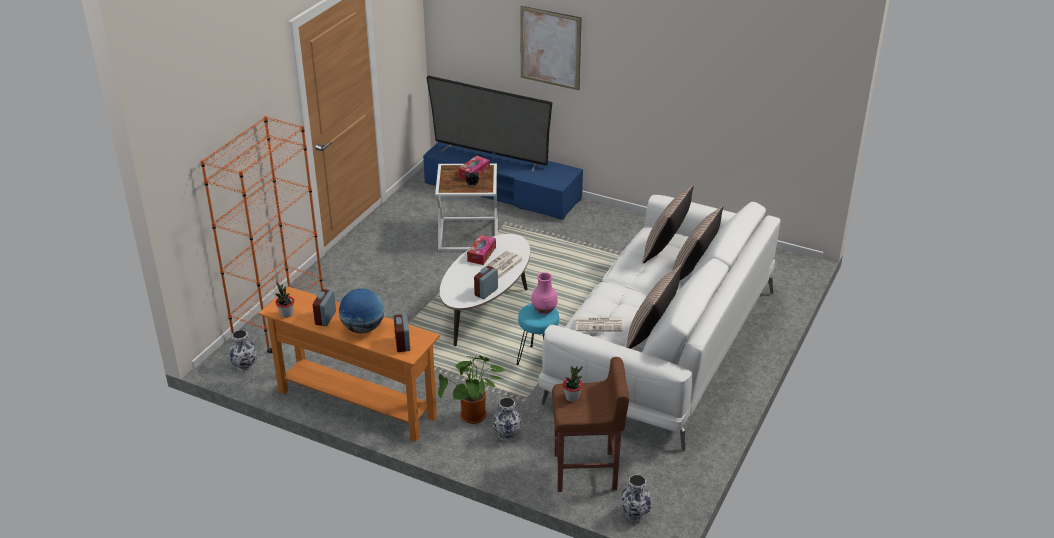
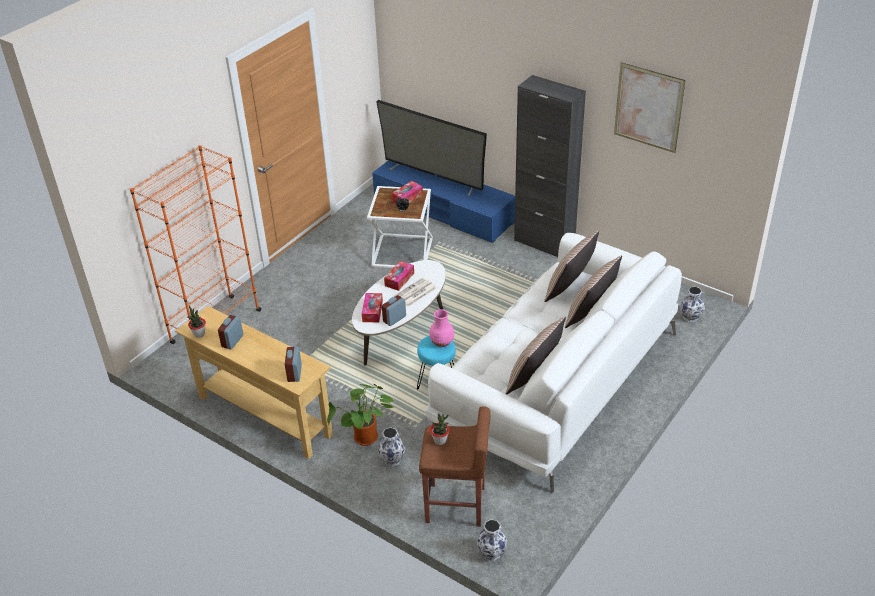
camera: 10 degrees right, 5 degrees up
(244, 365) = (175, 369): vase -> vase (690, 317)
(356, 404) = (264, 416): orange console table -> beige console table
(363, 328) = (263, 354): globe -> none
(460, 286) = (372, 311): none -> tissue box
(550, 48) = (486, 82): picture -> picture (648, 107)
(599, 324) = (488, 363): newspaper -> none
(617, 217) = (544, 243): none -> black cabinet

